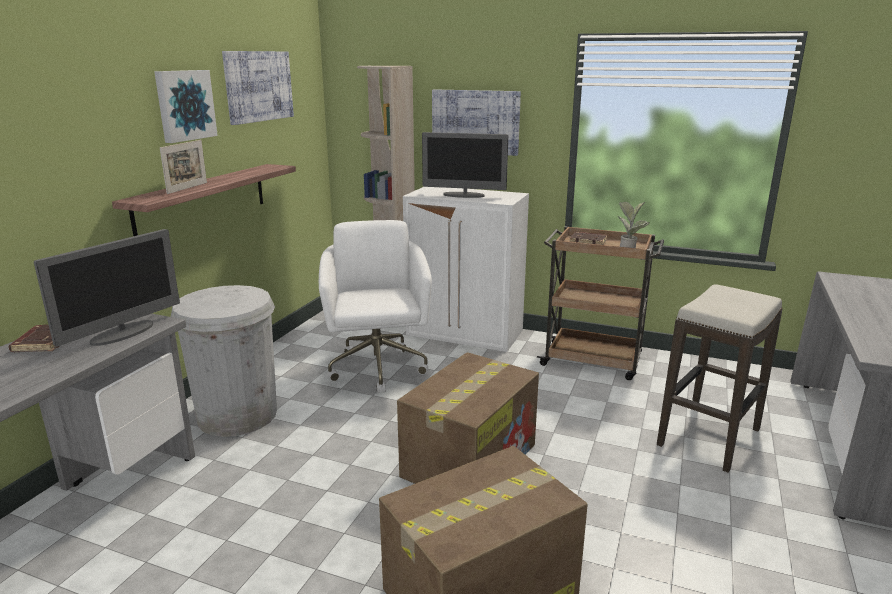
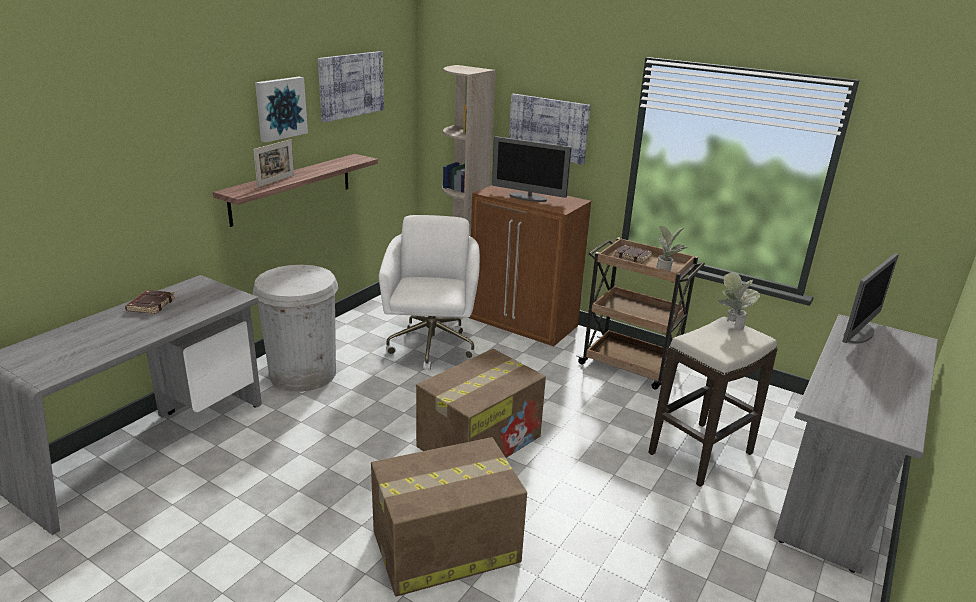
camera: 10 degrees right, 5 degrees up
(123, 333) = (208, 304): monitor -> monitor (858, 334)
(465, 332) = (523, 322): white cabinet -> brown cabinet
(728, 290) = (731, 325): none -> potted plant

